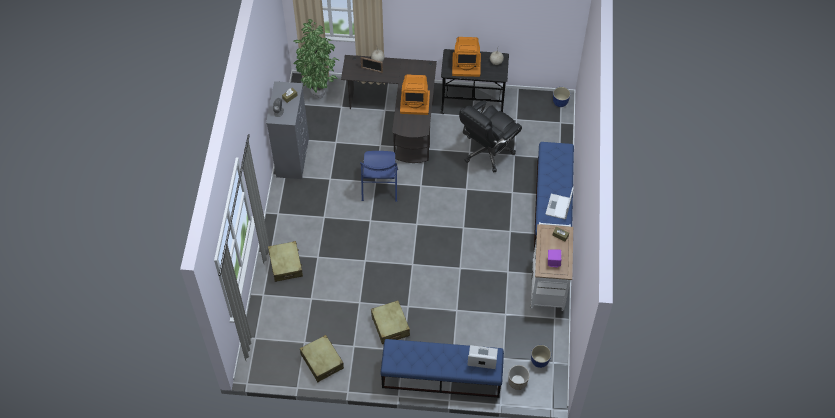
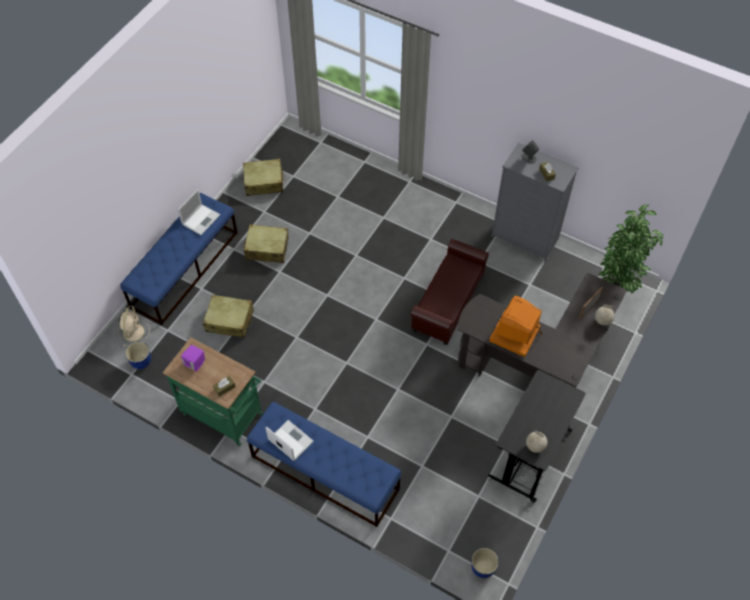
camera: 115 degrees right, 0 degrees up
(286, 264) = (388, 189): beige suitcase -> beige suitcase (230, 321)
(379, 185) = (447, 304): blue chair -> brown ottoman
(466, 64) = (546, 407): monitor -> none
(481, 357) = (155, 277): laptop -> laptop (201, 219)
(488, 151) = (442, 438): black office chair -> none
(517, 382) = (134, 331): planter -> beige fan
(547, 284) = (224, 415): white cart -> green cart

